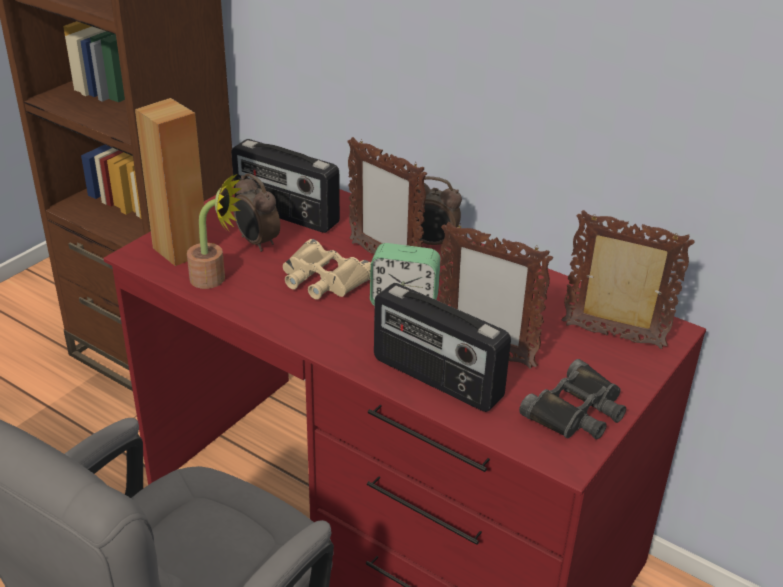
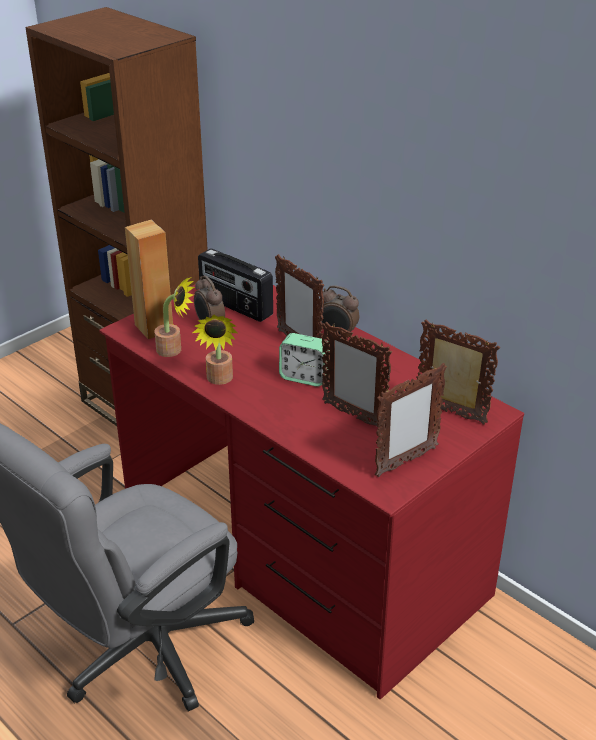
camera: 10 degrees right, 0 degrees up
(287, 315) = (219, 380): none -> potted plant
(323, 279) = (250, 356): beige binoculars -> none
(436, 379) = (312, 432): radio -> none
(577, 411) = (405, 462): black binoculars -> picture frame

